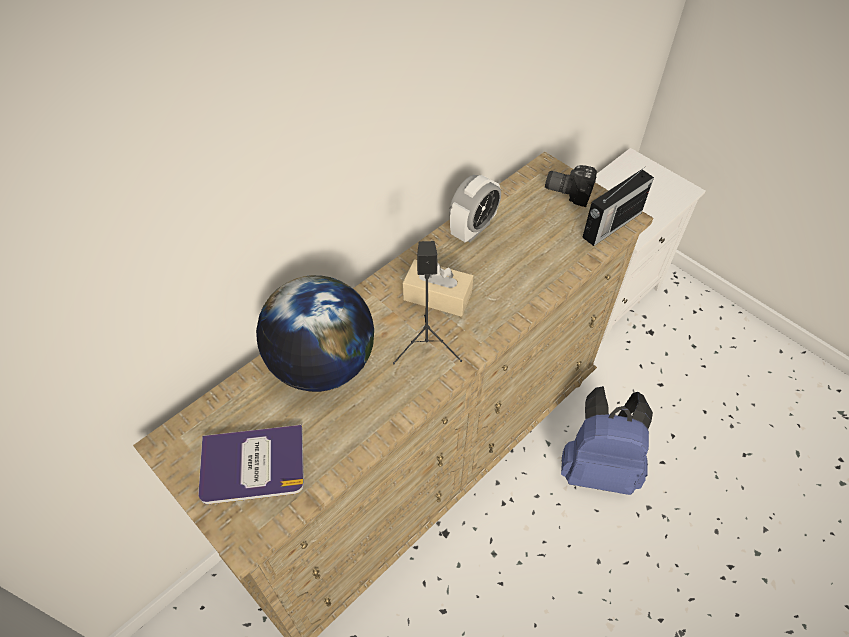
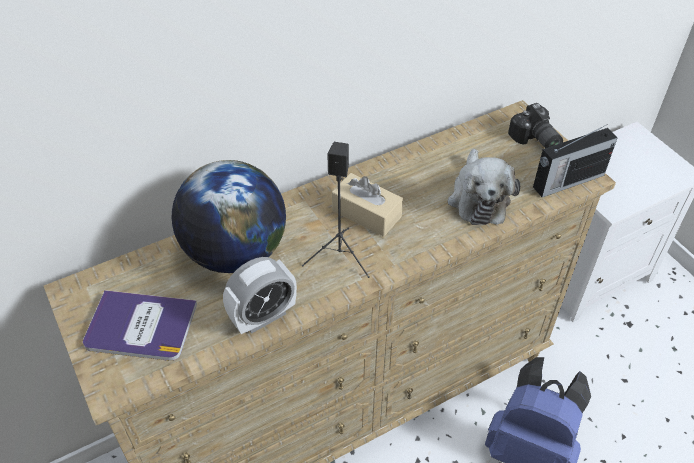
camera: 15 degrees right, 5 degrees down
(473, 229) = (423, 159): alarm clock -> alarm clock (263, 317)
(536, 258) = (478, 198): none -> plush toy
(569, 190) = (535, 140): camera -> camera turned 150 degrees counterclockwise

